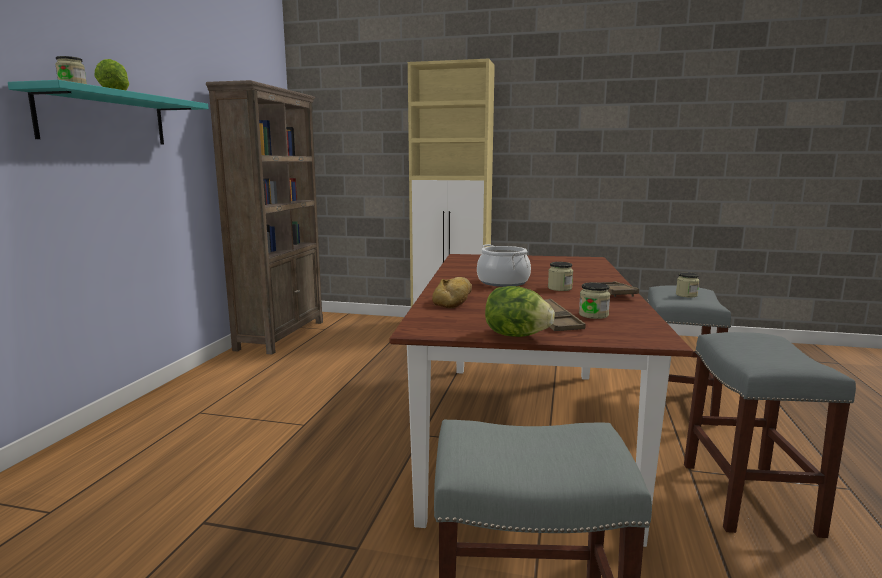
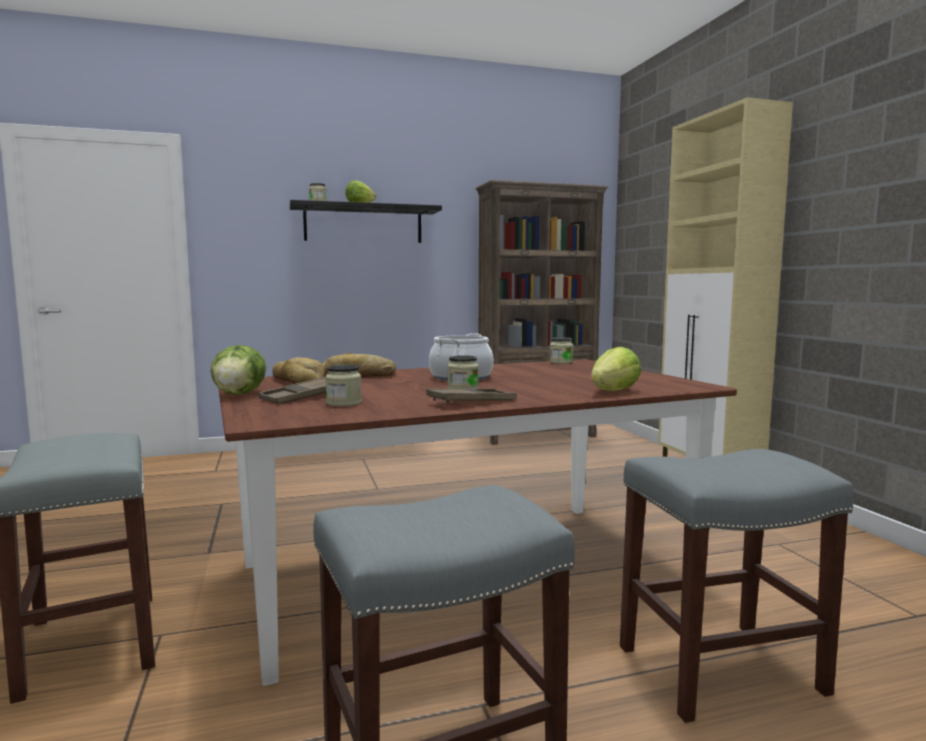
camera: 60 degrees right, 5 degrees down
(104, 118) = (363, 224): turquoise shelf -> black shelf
(462, 315) = (298, 382): none -> bread
(597, 270) = (613, 391): none -> lettuce
(686, 295) = (732, 464): jar -> jar (561, 362)

